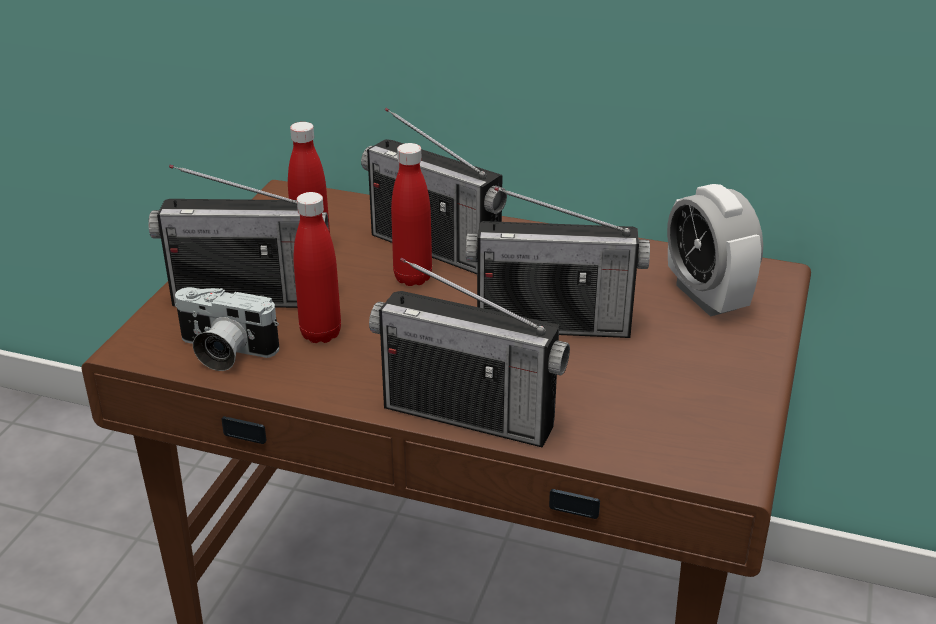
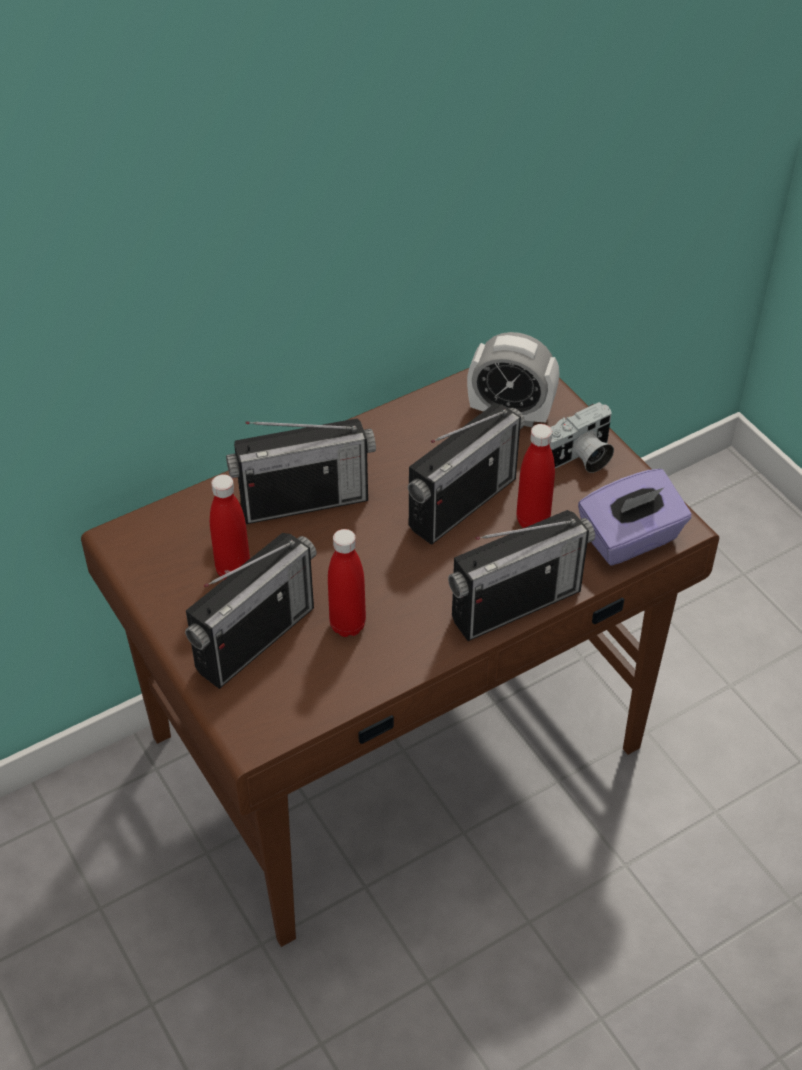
camera: 50 degrees left, 15 degrees up
(223, 352) = (314, 690): camera -> camera (579, 459)
(412, 278) = (330, 537): red bottle -> red bottle (532, 520)
(662, 447) = (630, 539): none -> purple tissue box

